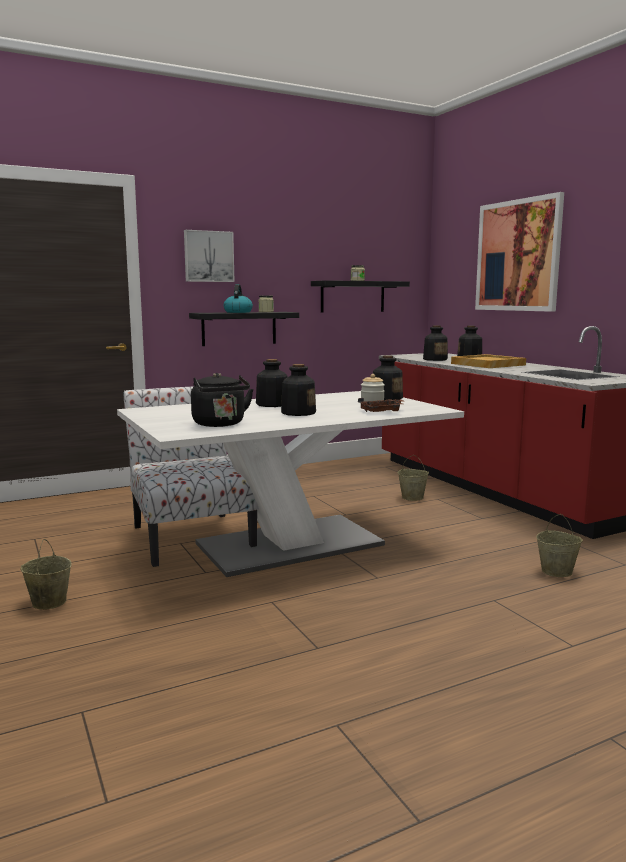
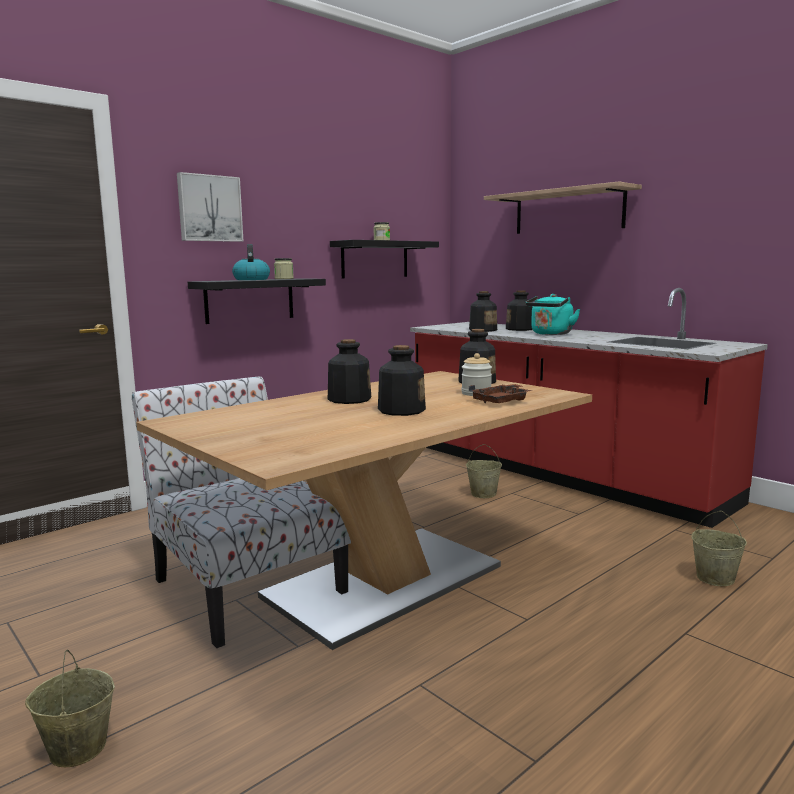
camera: 15 degrees left, 0 degrees up
(220, 424) = (321, 438): black kettle -> none
(290, 544) = (384, 581): white dining table -> brown dining table
(487, 364) = (550, 334): beige tray -> turquoise kettle
(517, 256) = (568, 211): picture -> shelf

